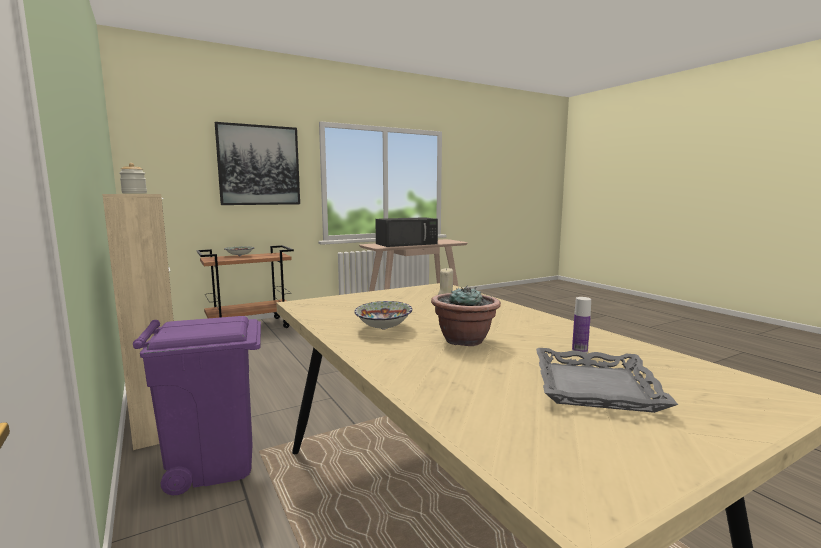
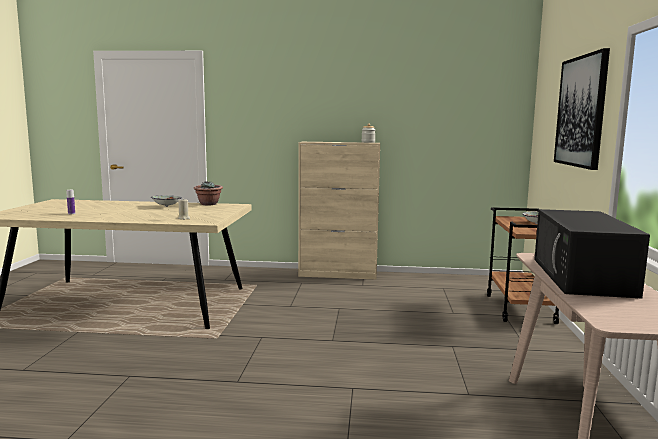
camera: 125 degrees right, 0 degrees up
(214, 464) = (261, 278): purple trash can -> none
(464, 340) = (124, 209): potted plant -> potted plant (208, 204)
(593, 387) = (60, 208): grey tray -> none

